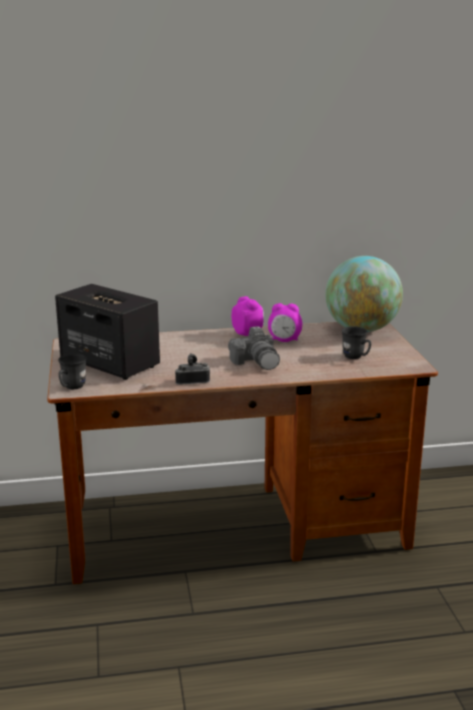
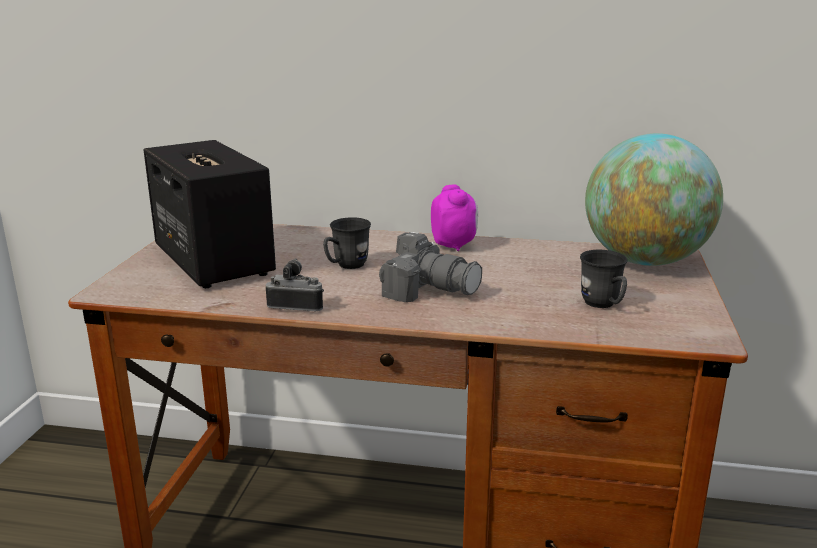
camera: 20 degrees right, 0 degrees up
(71, 387) = (118, 289): grey mug -> grey mug (346, 266)
(257, 362) = (428, 289): camera -> camera turned 60 degrees counterclockwise
(284, 341) = (502, 262): alarm clock -> none

